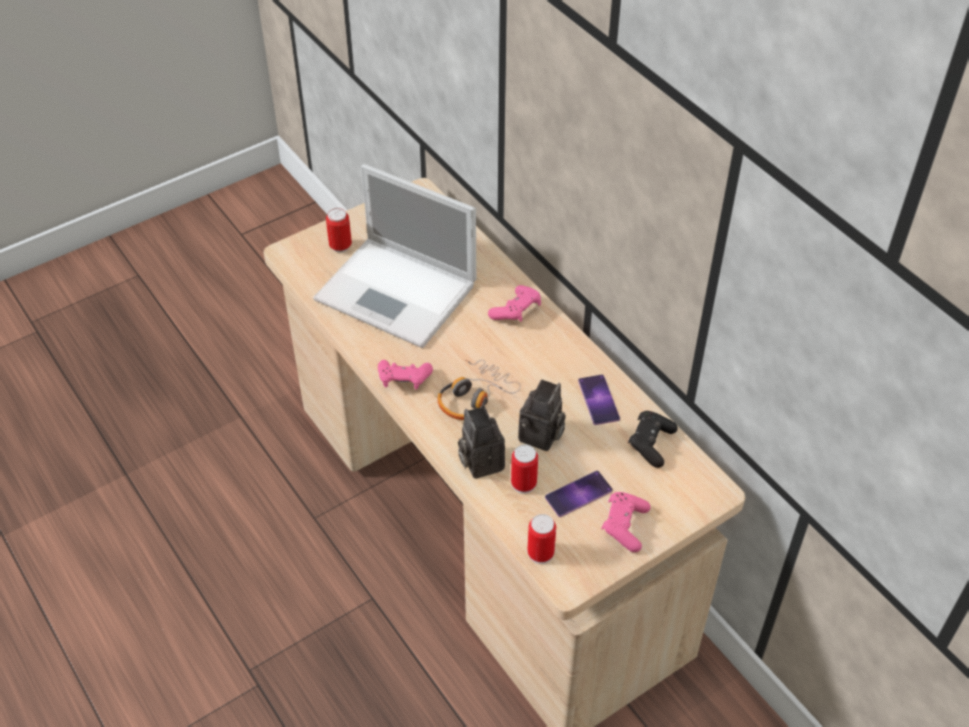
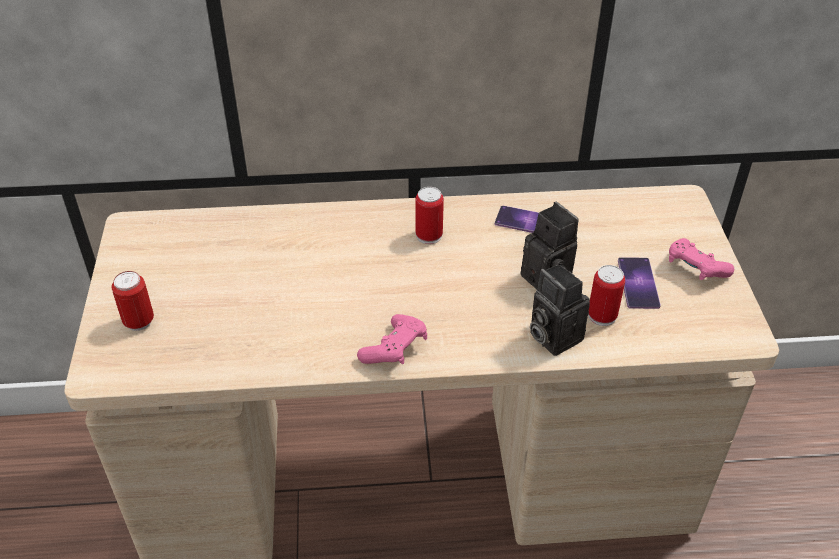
camera: 60 degrees left, 5 degrees down
(398, 292) = (261, 302): laptop -> none
(474, 396) = (460, 304): headphones -> none
(480, 461) = (551, 336): camera -> camera turned 45 degrees clockwise
(516, 312) = (371, 228): pink game controller -> none
(540, 553) = (698, 340): can -> can (429, 235)
(650, 444) = (606, 213): black game controller -> none

